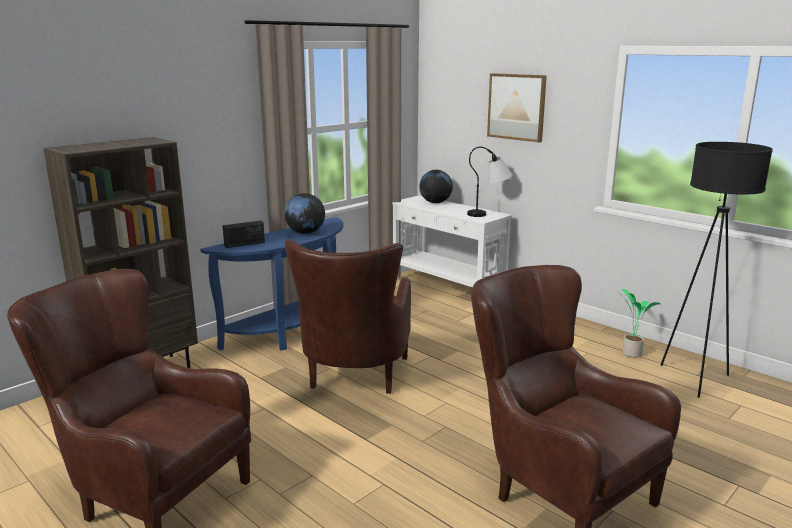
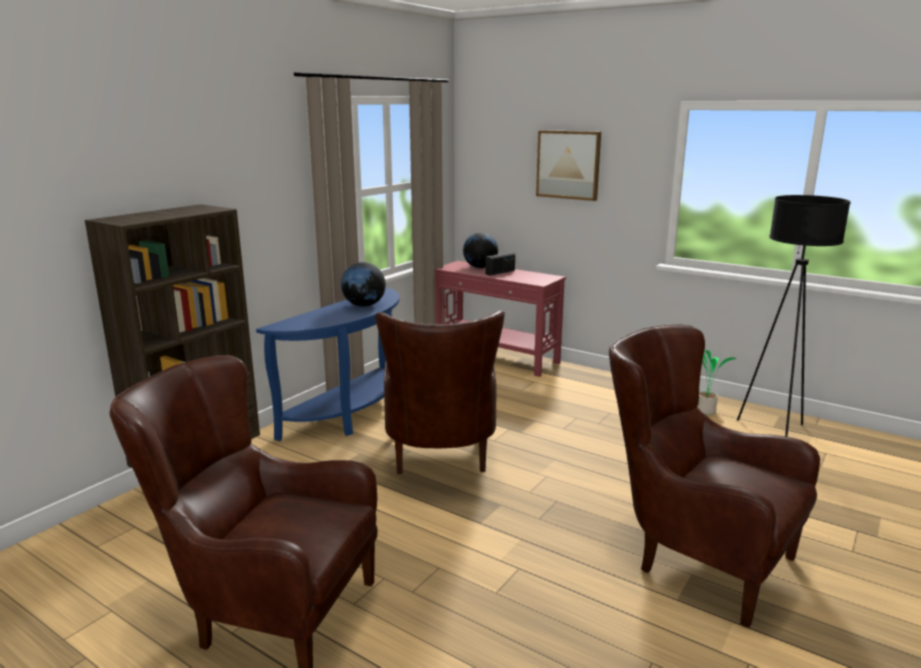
camera: 10 degrees left, 0 degrees up
(244, 244) = (304, 321): radio -> radio (500, 272)
(447, 288) = (496, 357): white console table -> red console table
(489, 214) = (543, 277): table lamp -> none

